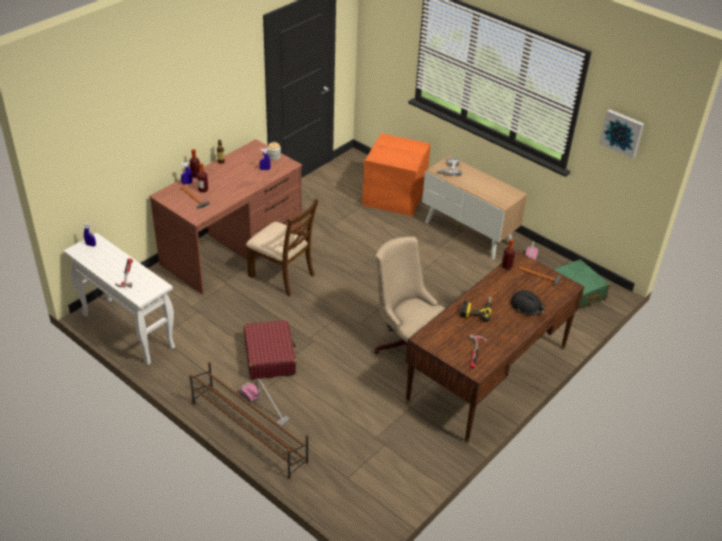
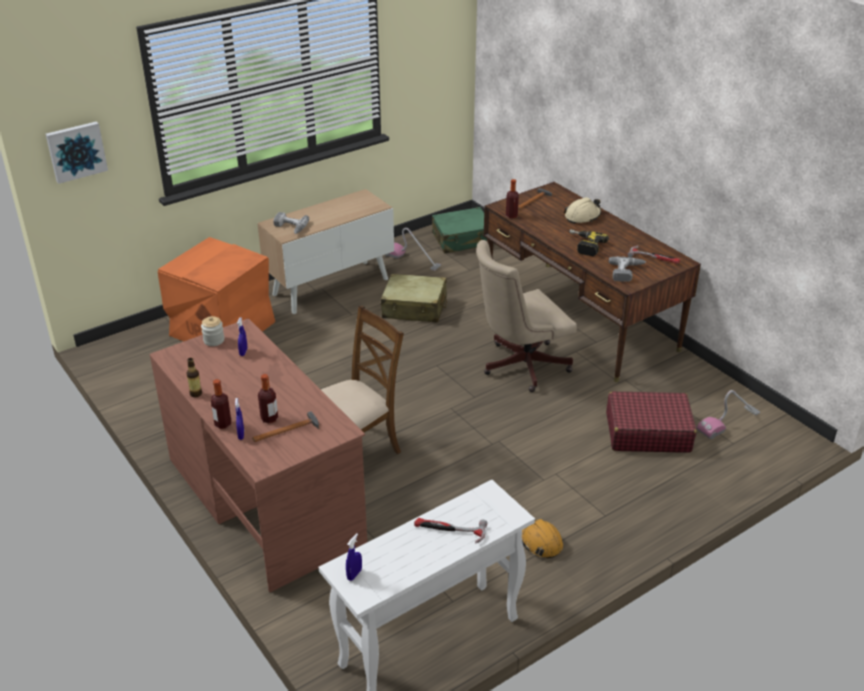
camera: 75 degrees left, 5 degrees down
(216, 371) = (540, 542): none -> orange hard hat
(248, 431) = (658, 519): brown shoe rack -> none
(264, 406) = (613, 500): vacuum cleaner -> vacuum cleaner (728, 422)
(270, 356) = (520, 484): red suitcase -> red suitcase (647, 432)
(443, 337) = (627, 272): none -> power drill
(459, 278) = (414, 308): none -> beige suitcase
(527, 307) = (582, 216): black hard hat -> beige hard hat
(622, 133) = (427, 48): picture -> picture (76, 151)

